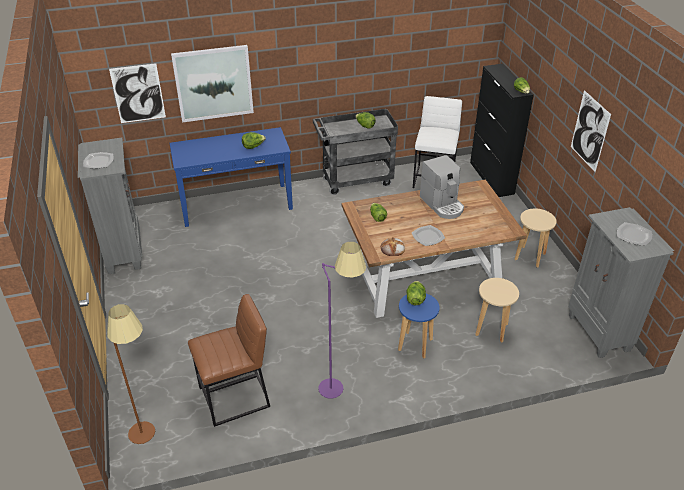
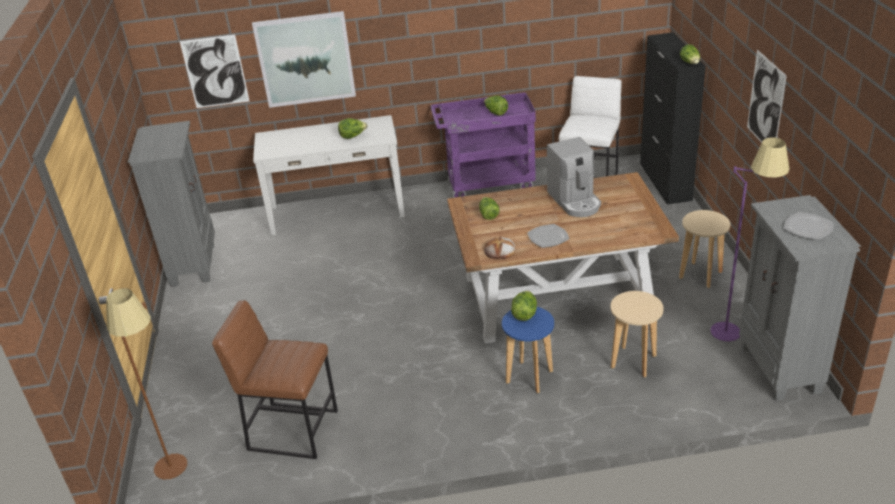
camera: 10 degrees right, 5 degrees down
(98, 161) = (155, 146): plate -> none
(235, 396) = (291, 430): brown chair -> brown chair turned 150 degrees counterclockwise
(236, 204) = (337, 211): blue console table -> white console table
(340, 383) = (424, 419): purple floor lamp -> purple floor lamp (736, 327)
(354, 183) = (487, 188): black cart -> purple cart

